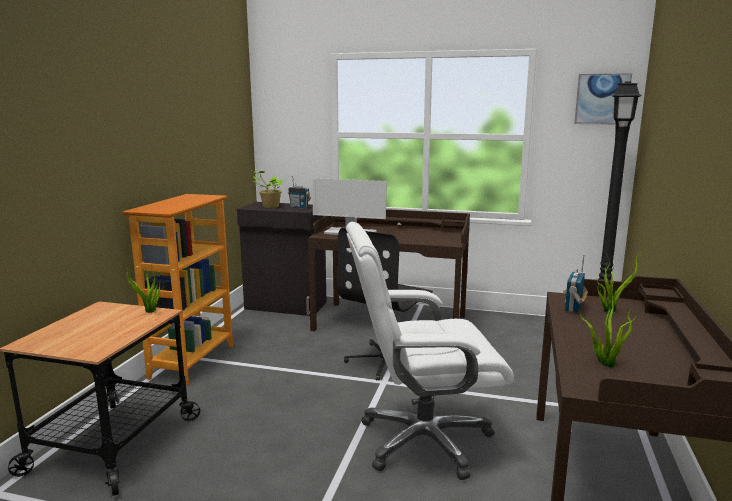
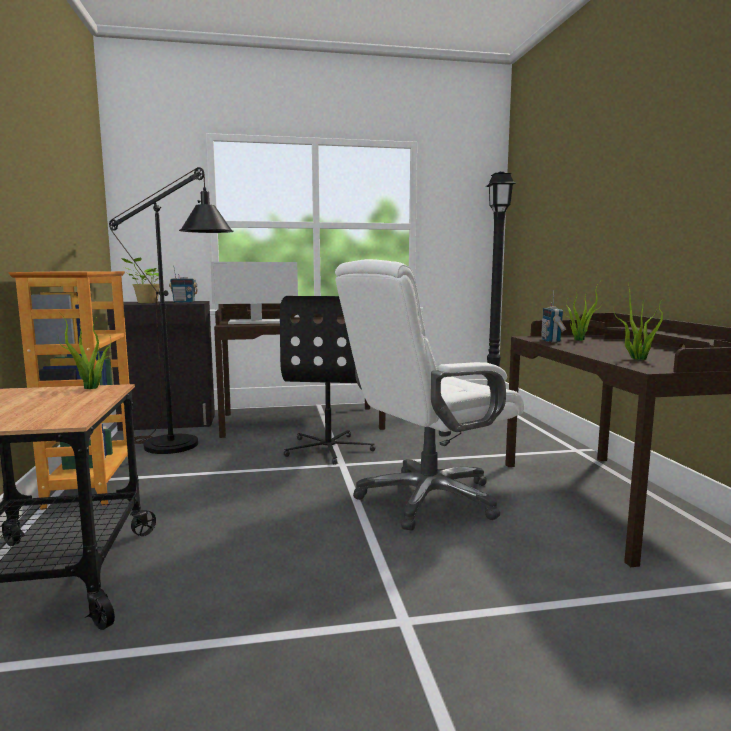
camera: 25 degrees left, 5 degrees down
(276, 336) = (183, 447): none -> black floor lamp
(602, 99) = (474, 191): picture -> none

